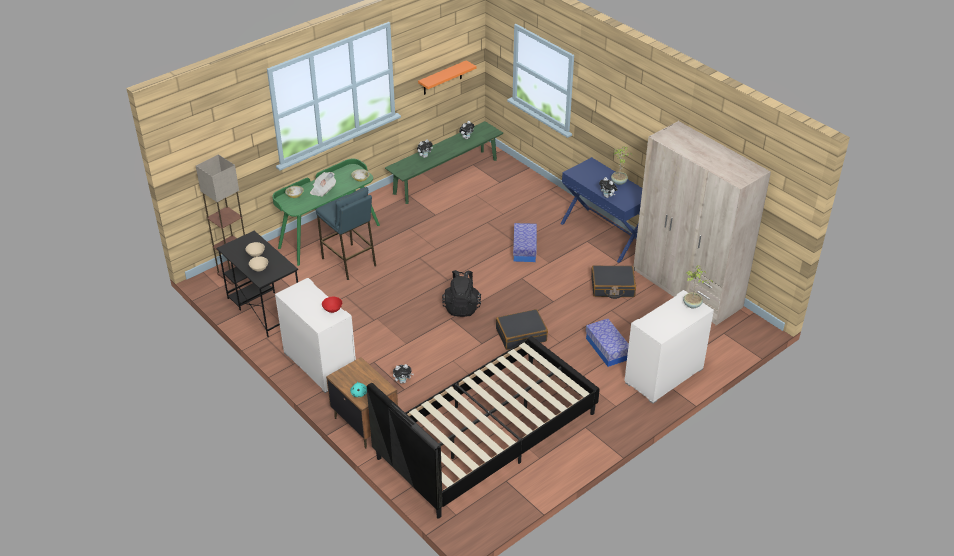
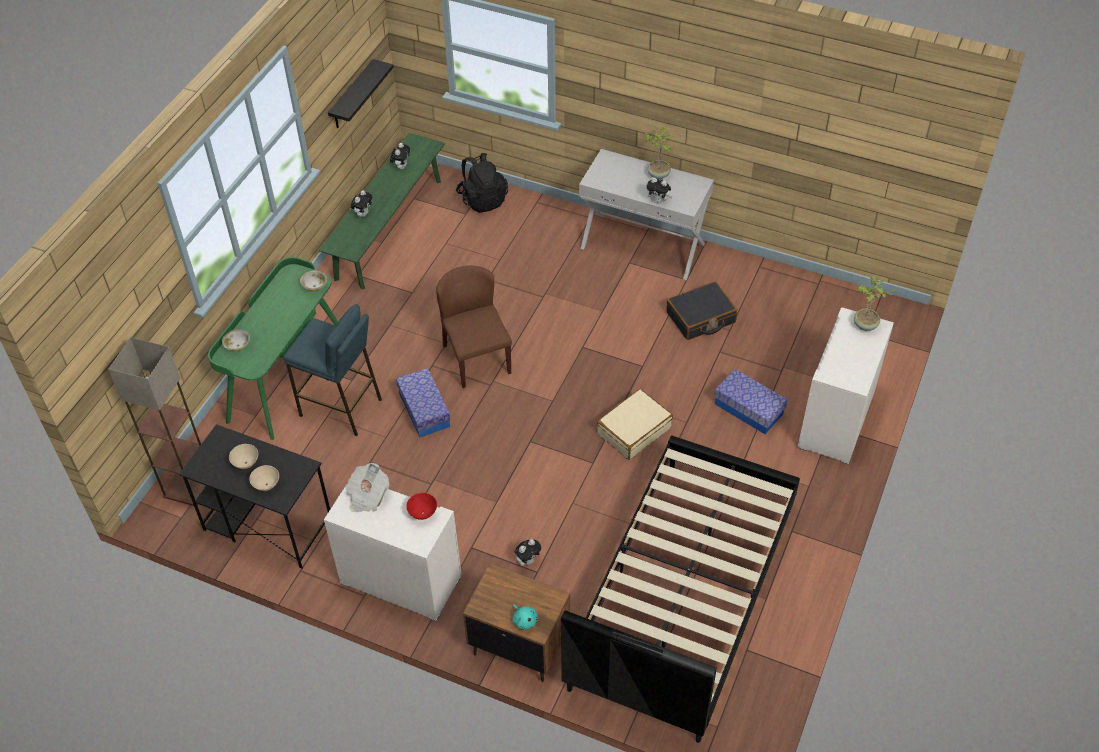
camera: 25 degrees left, 10 degrees up
(323, 190) = (273, 322): newspaper -> newspaper (367, 496)
(442, 78) = (352, 96): orange shelf -> black shelf
(449, 263) = (476, 358): none -> brown chair
(462, 307) = (533, 418): black backpack -> black backpack (482, 199)
(521, 335) = (633, 430): black suitcase -> beige suitcase
(524, 249) = (559, 302): storage box -> storage box (424, 410)
(603, 234) = (643, 245): blue console table -> white console table
(687, 288) = (788, 287): beige wardrobe -> none

